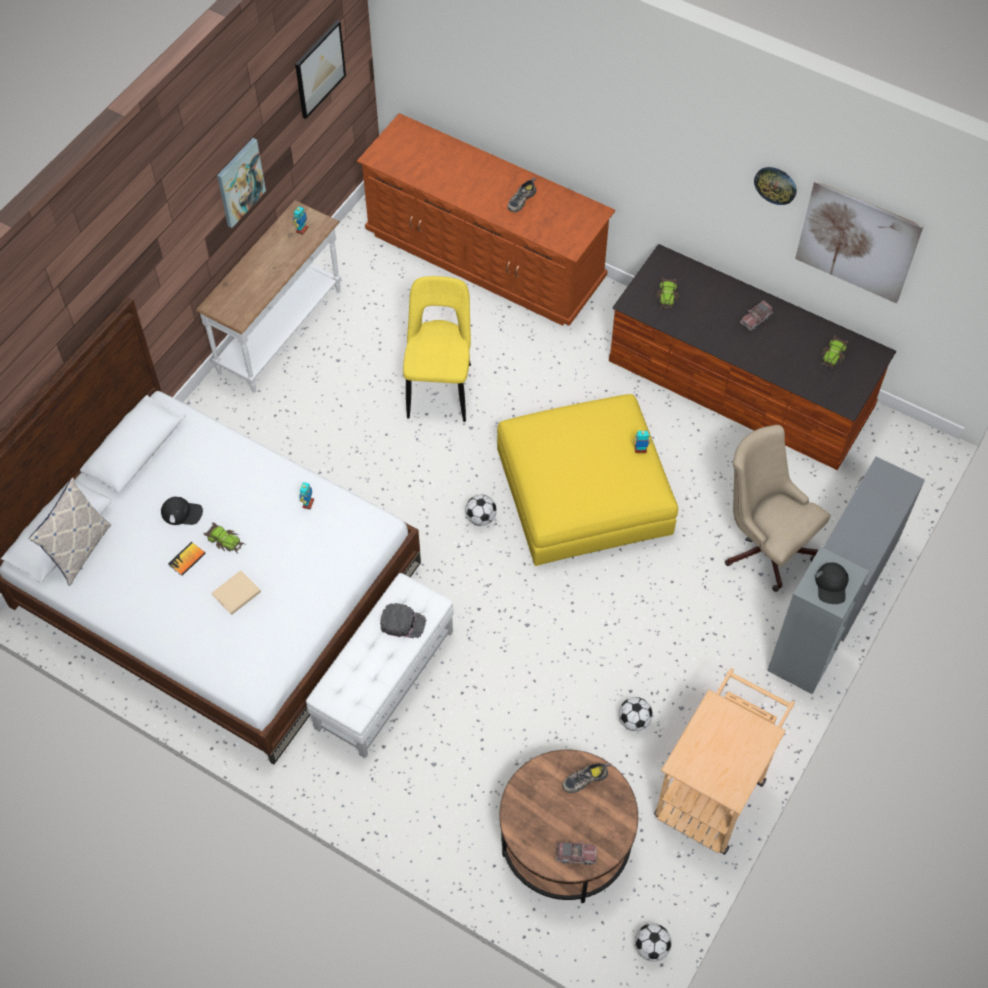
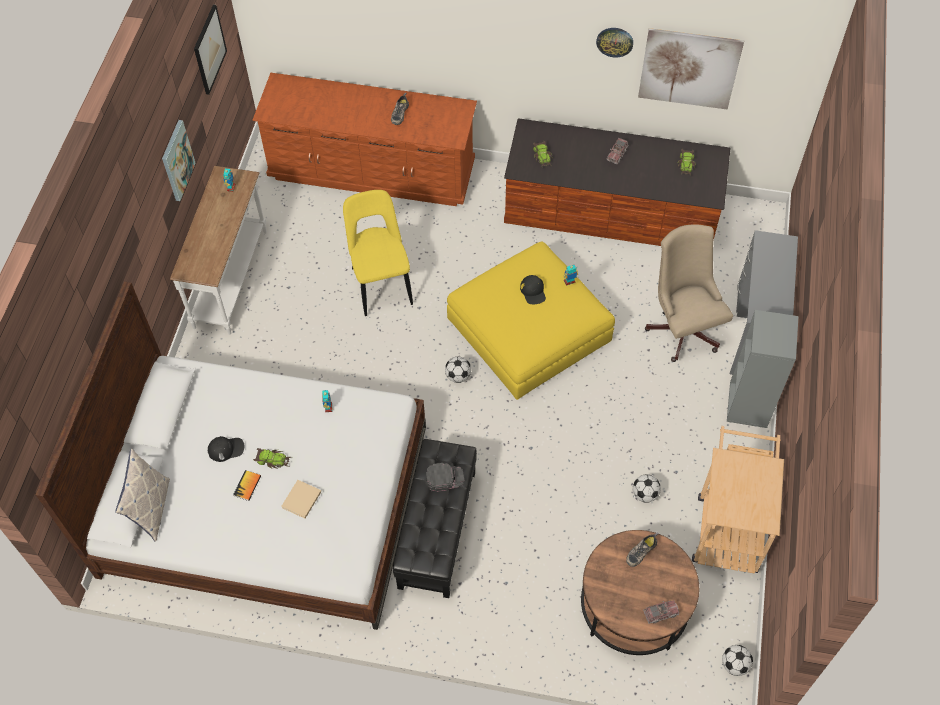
camera: 20 degrees left, 0 degrees up
(384, 679) = (436, 529): white ottoman -> black ottoman
(764, 545) = (682, 327): beige office chair -> beige office chair turned 45 degrees clockwise
(831, 585) = (776, 336): black cap -> black cap (533, 291)

